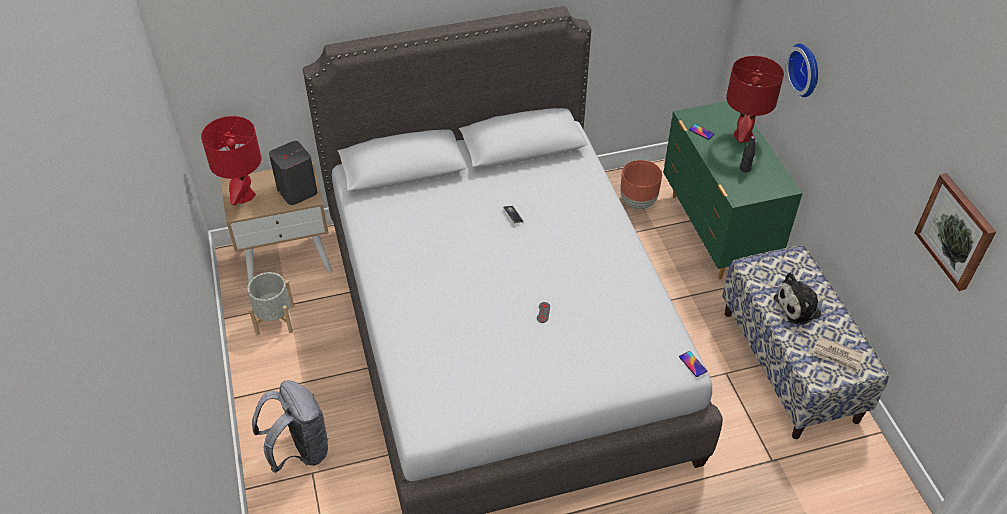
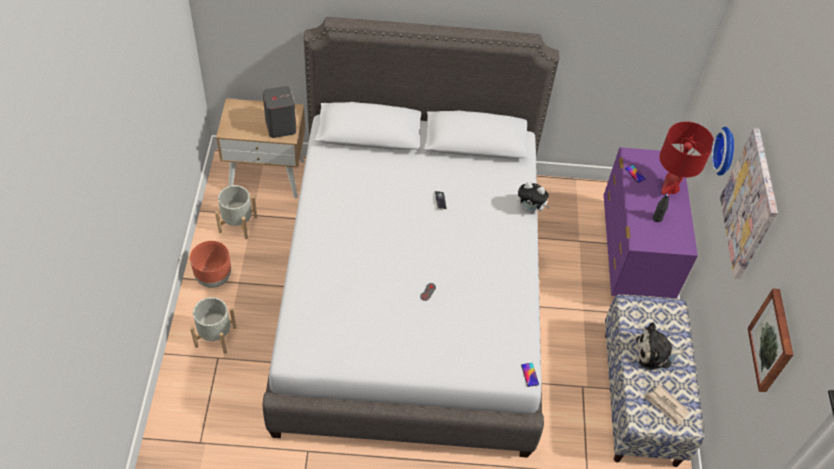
camera: 15 degrees right, 5 degrees up
(244, 196) = (238, 119): red table lamp -> none
(299, 450) = (215, 337): grey backpack -> grey planter
(612, 196) = (531, 209): none -> plush toy
(638, 201) = (575, 213): brown planter -> brown planter (214, 278)
(716, 232) = (631, 261): green dresser -> purple dresser
(864, 107) = (750, 204): none -> picture

